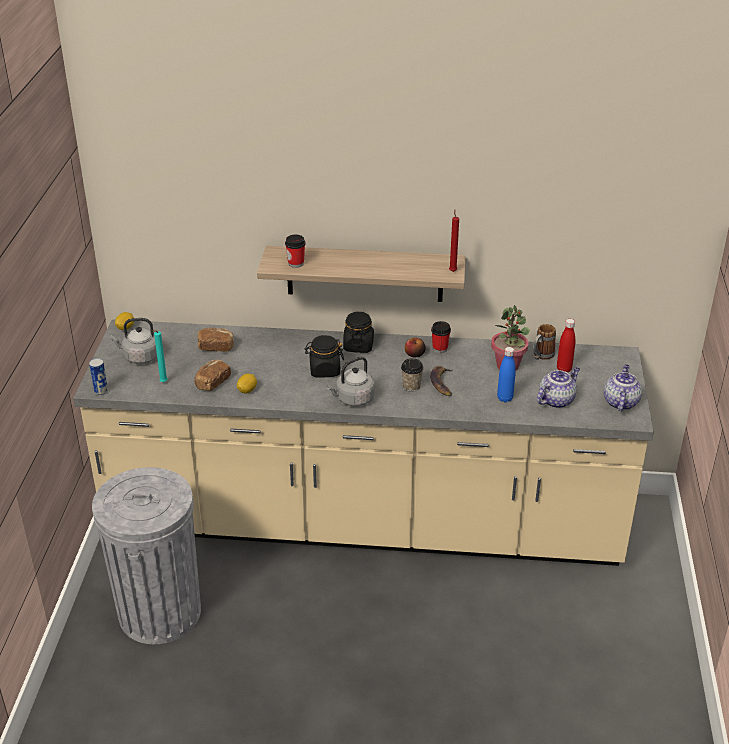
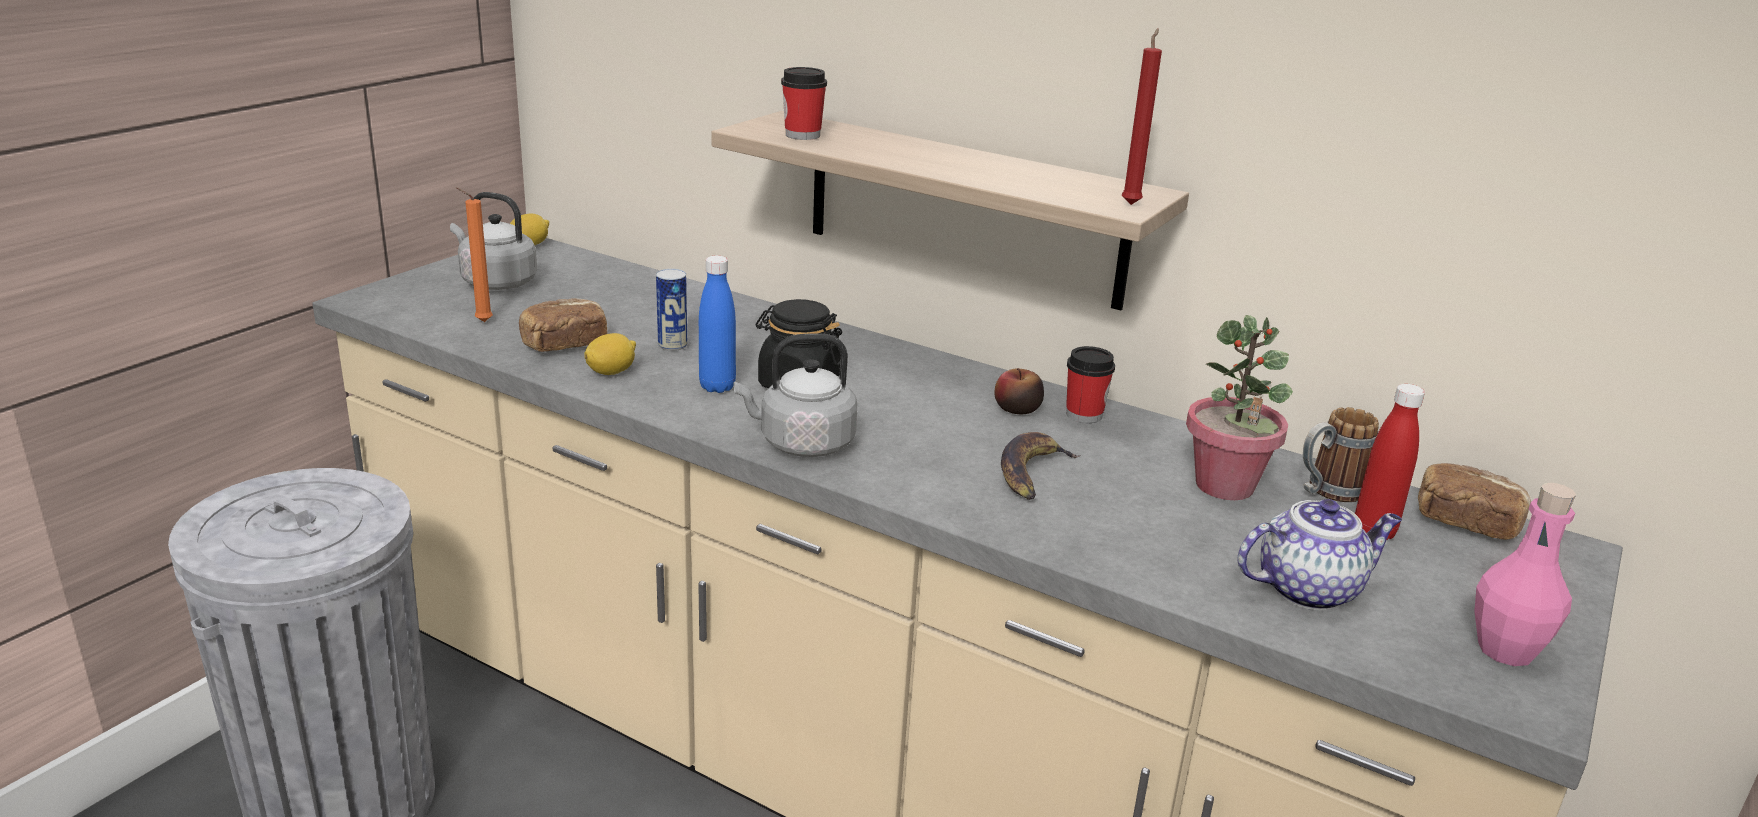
camera: 25 degrees right, 10 degrees down
(101, 391) = (366, 305): can -> can (672, 345)
(162, 382) = (481, 322): turquoise candle -> orange candle
(216, 347) = (640, 302): bread -> bread (1466, 522)
(358, 345) = (910, 366): black jar -> none
(411, 386) = (955, 459): cup -> none
(505, 398) = (1167, 544): blue bottle -> blue bottle (717, 387)
(620, 402) = (1505, 650): teapot -> pink bottle

